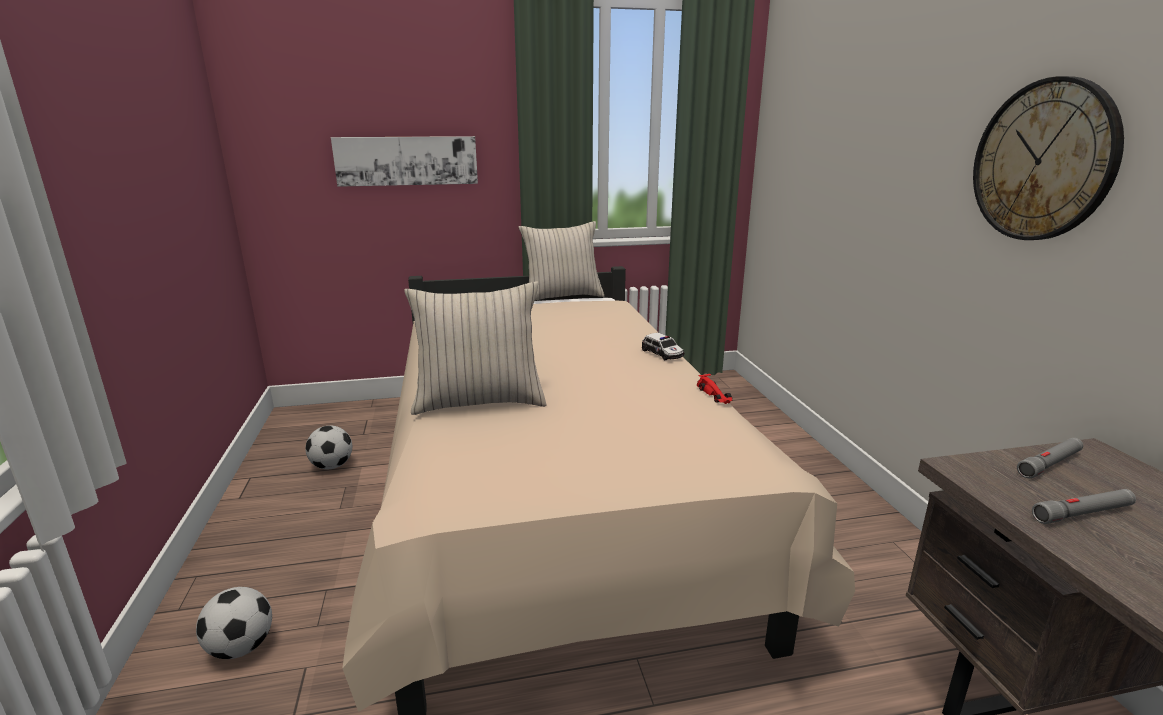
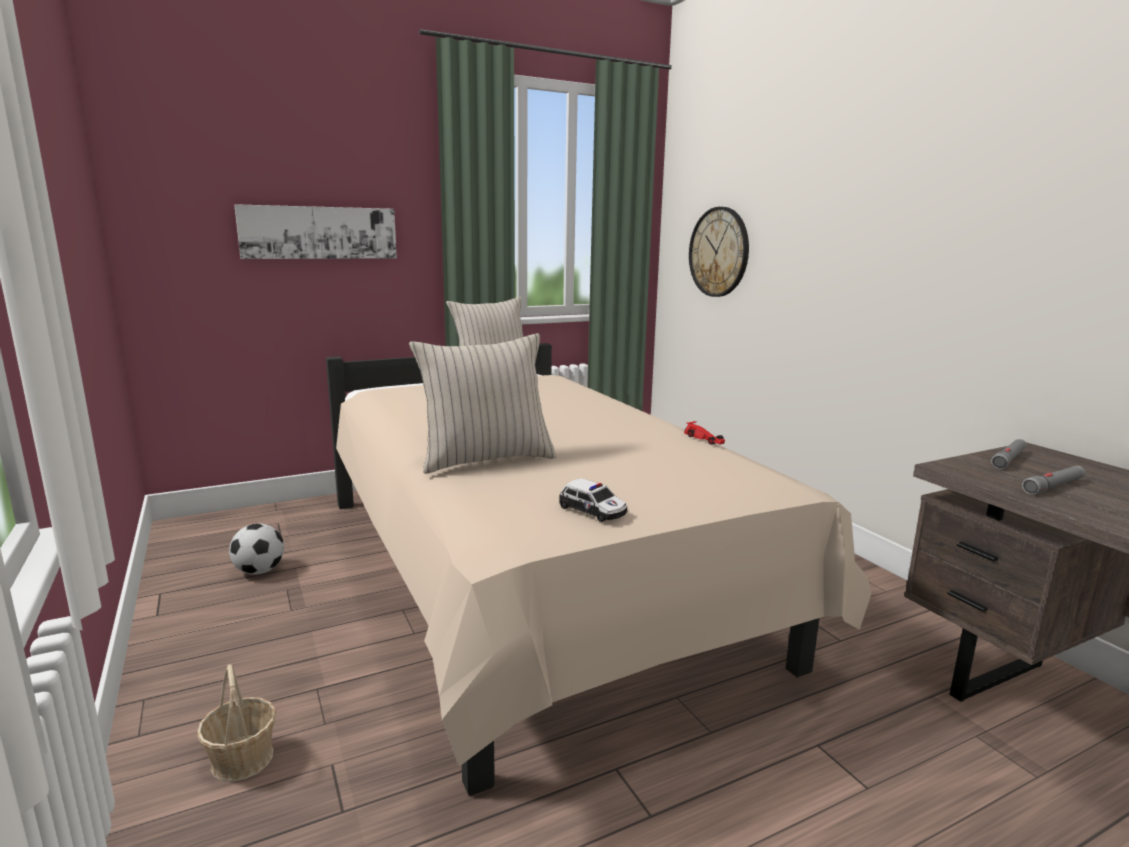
camera: 15 degrees left, 5 degrees down
(241, 647) = (243, 759): football -> basket
(662, 353) = (632, 412): toy car -> toy car (593, 510)
(1043, 161) = (955, 220): wall clock -> wall clock (719, 252)

